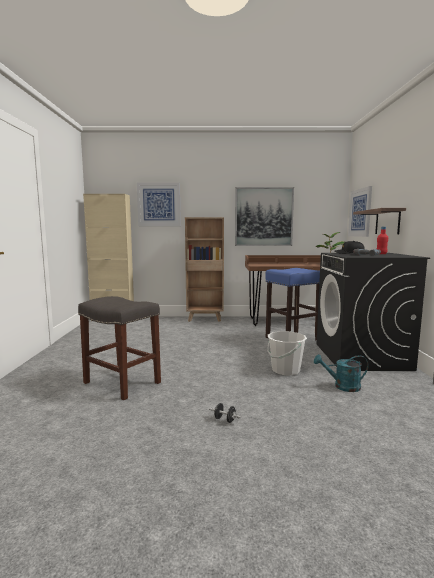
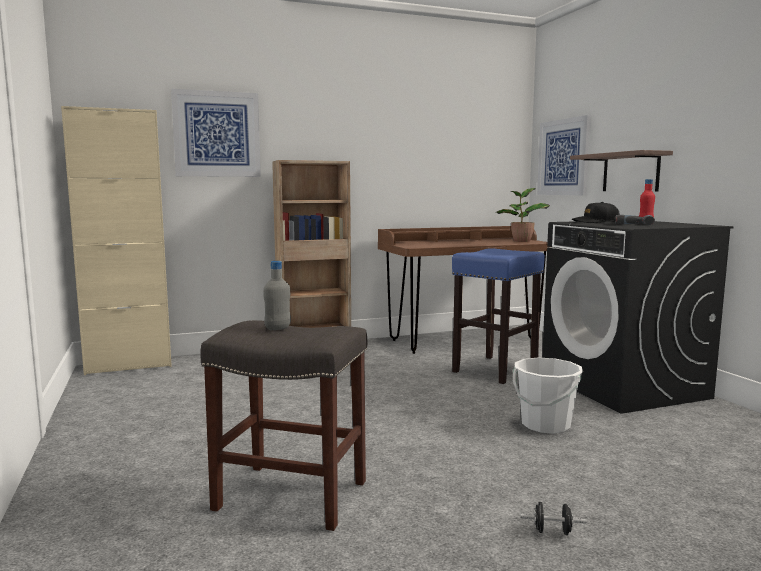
camera: 20 degrees left, 0 degrees up
(116, 300) = (278, 328): none -> grey bottle
(263, 217) = (406, 162): picture -> none
(342, 386) = (652, 439): turquoise watering can -> none

